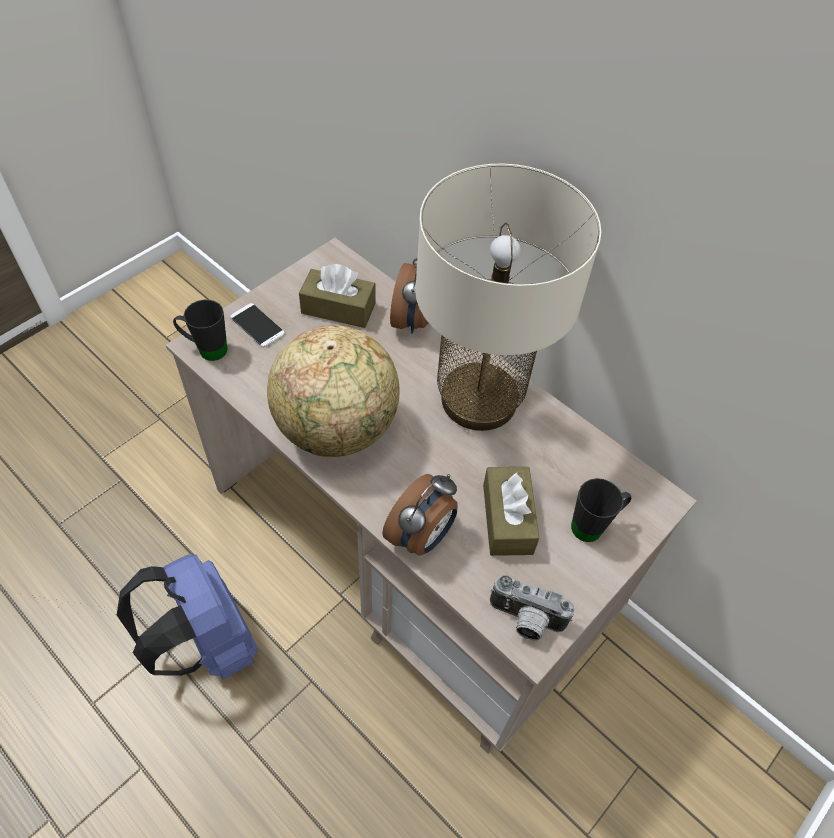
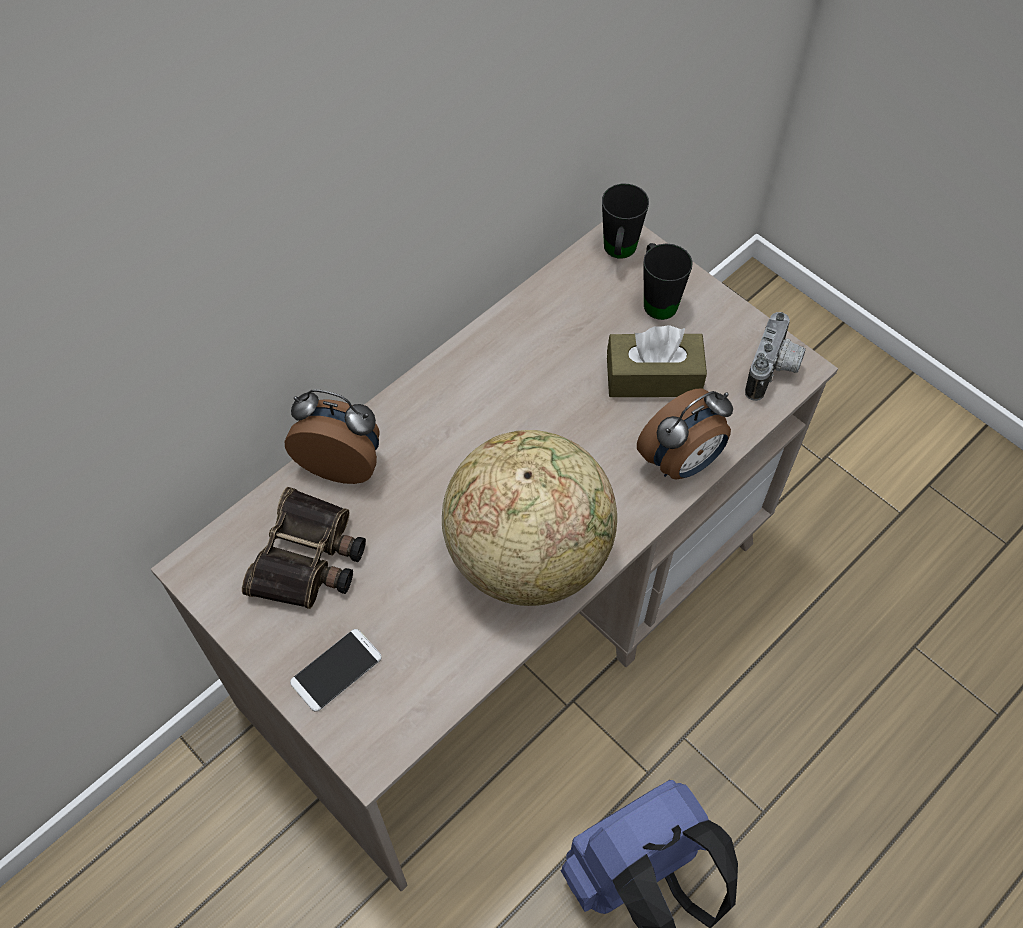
camera: 85 degrees left, 5 degrees up
(206, 349) = (380, 741): black mug -> black mug (618, 253)
(338, 308) = (309, 559): brown tissue box -> binoculars
(422, 536) = (682, 462): alarm clock -> alarm clock turned 105 degrees clockwise
(478, 399) = (483, 394): table lamp -> none

